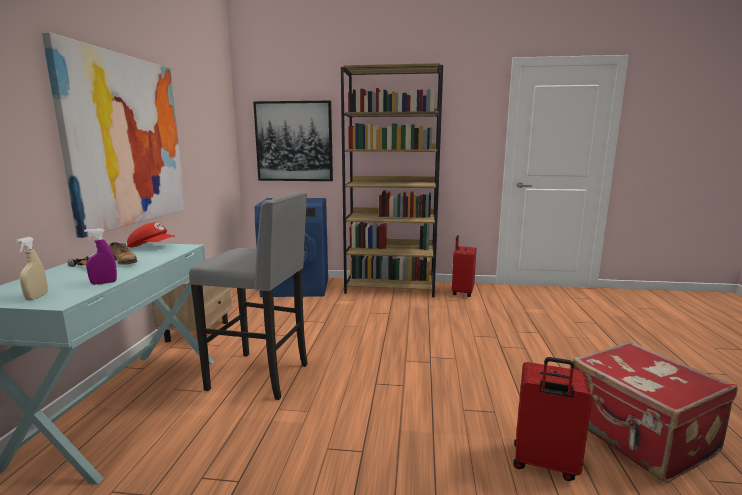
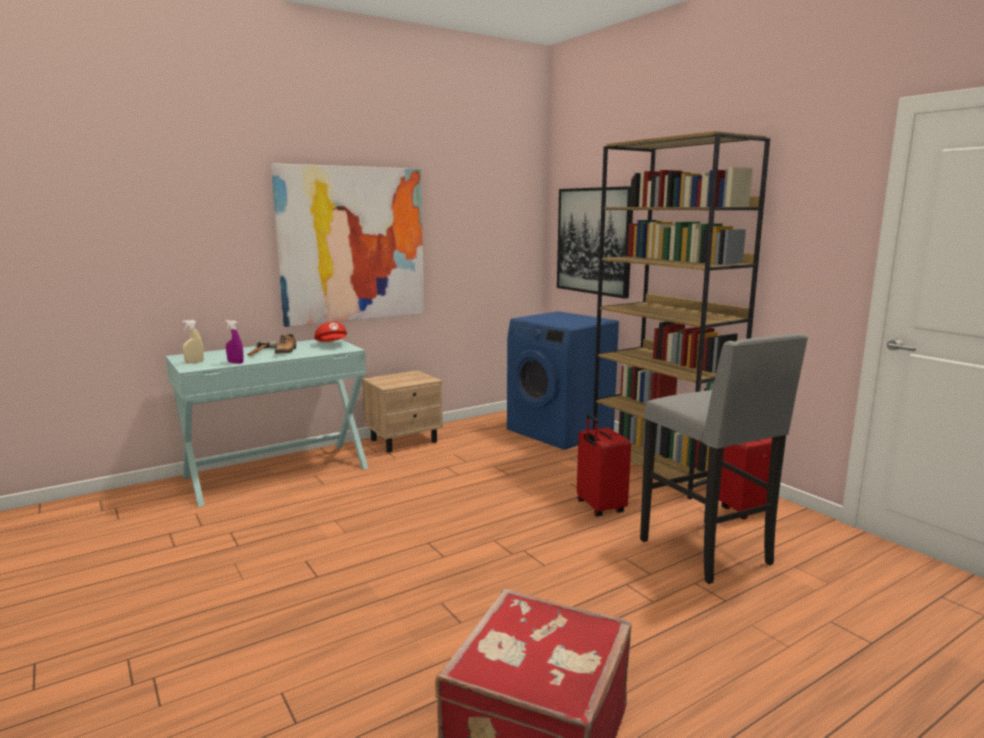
camera: 50 degrees right, 0 degrees up
(262, 376) = (371, 494): grey stool -> grey stool (708, 553)
(544, 464) = (396, 678): red suitcase -> red suitcase (599, 507)

